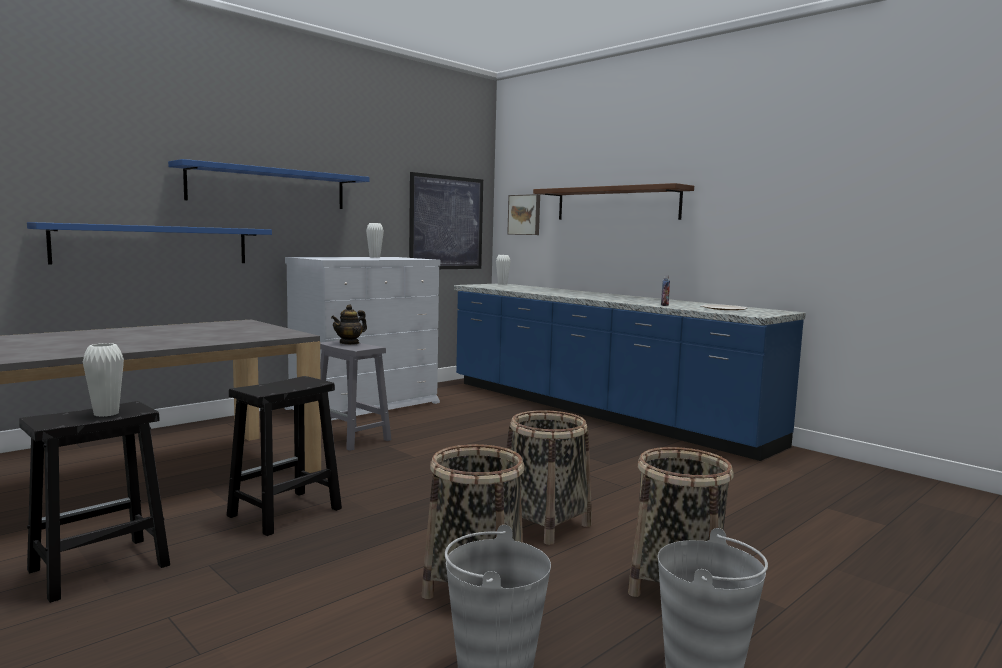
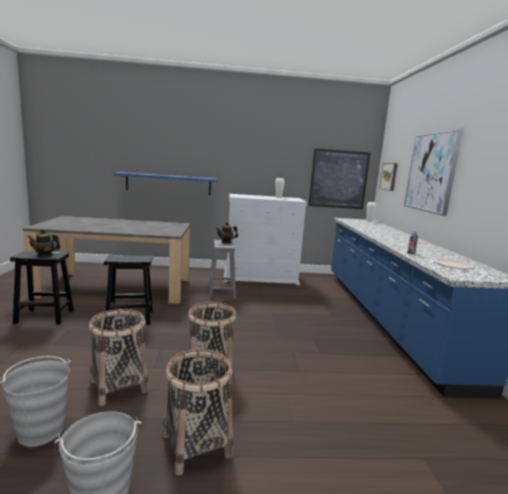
camera: 40 degrees right, 5 degrees up
(106, 414) = (44, 256): white vase -> teapot
(269, 187) = (225, 157): blue shelf -> none
(616, 204) = (431, 172): brown shelf -> picture

